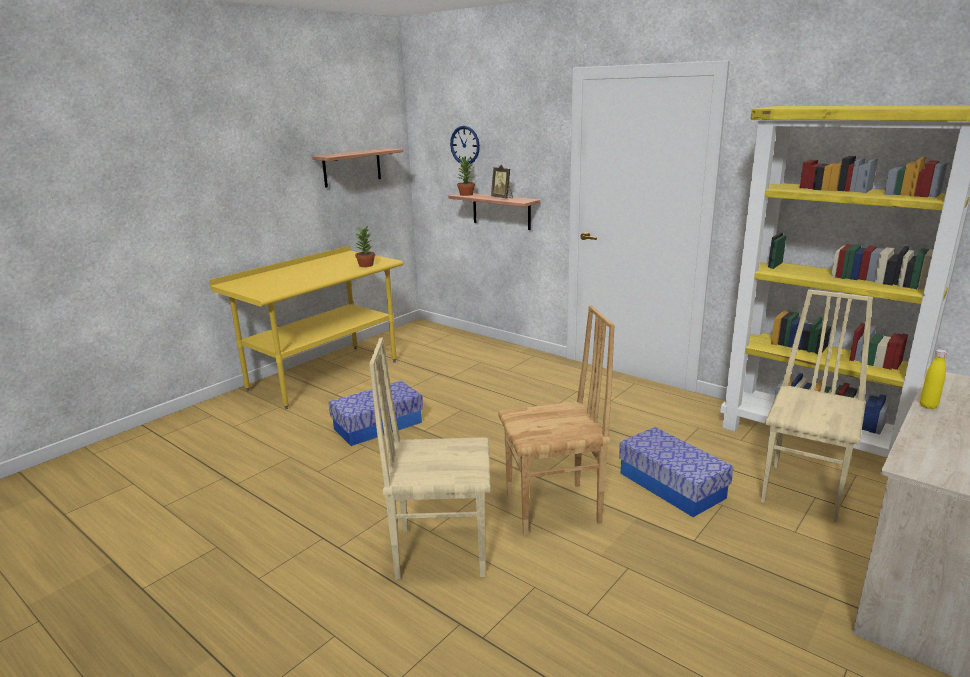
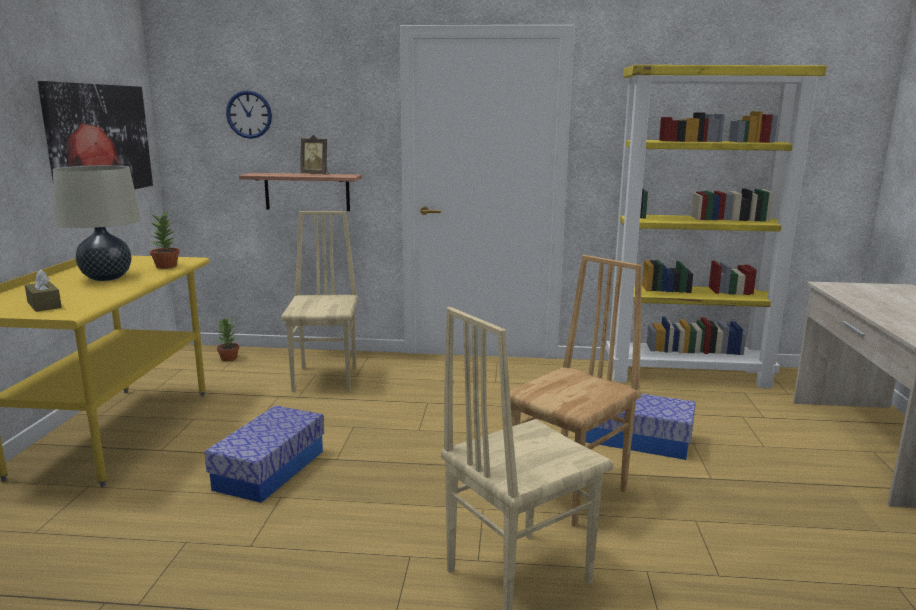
camera: 35 degrees left, 5 degrees down
(262, 287) = (44, 305): none -> brown tissue box
(321, 270) = (106, 278): none -> beige table lamp
(352, 167) = (99, 140): shelf -> picture
(466, 194) = (260, 174): potted plant -> potted plant (228, 358)
(805, 492) = (731, 414): beige chair -> beige chair (326, 378)
(928, 406) = (855, 303): yellow bottle -> none

